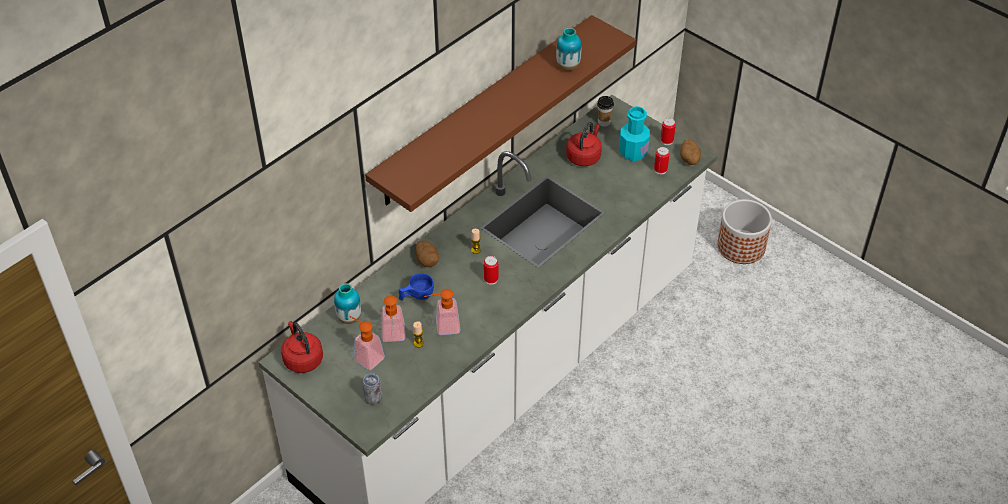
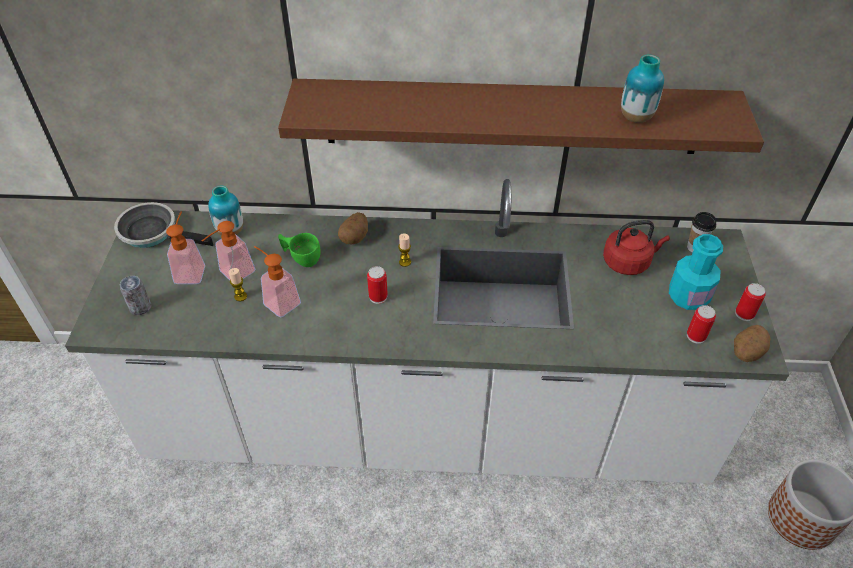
camera: 50 degrees right, 0 degrees up
(302, 359) = (154, 232): red kettle -> frying pan
(416, 296) = (301, 258): blue cup -> green cup

